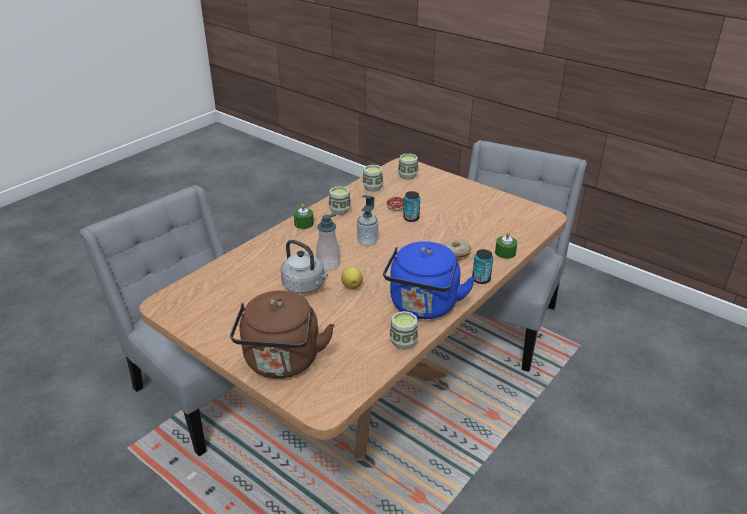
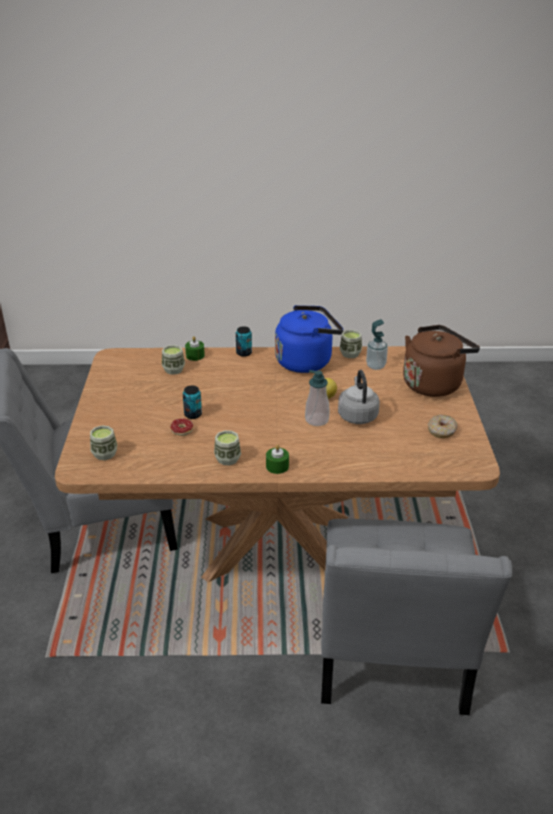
camera: 130 degrees left, 0 degrees up
(367, 242) = (260, 418): soap dispenser -> soap dispenser (375, 366)
(372, 187) = (157, 463): cup -> cup (173, 370)
(456, 253) = (222, 374): donut -> donut (441, 431)

